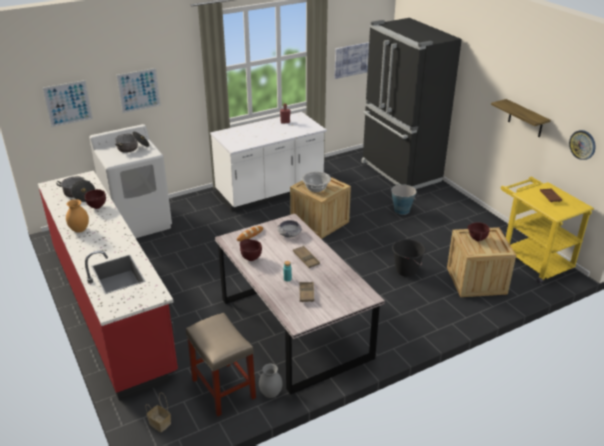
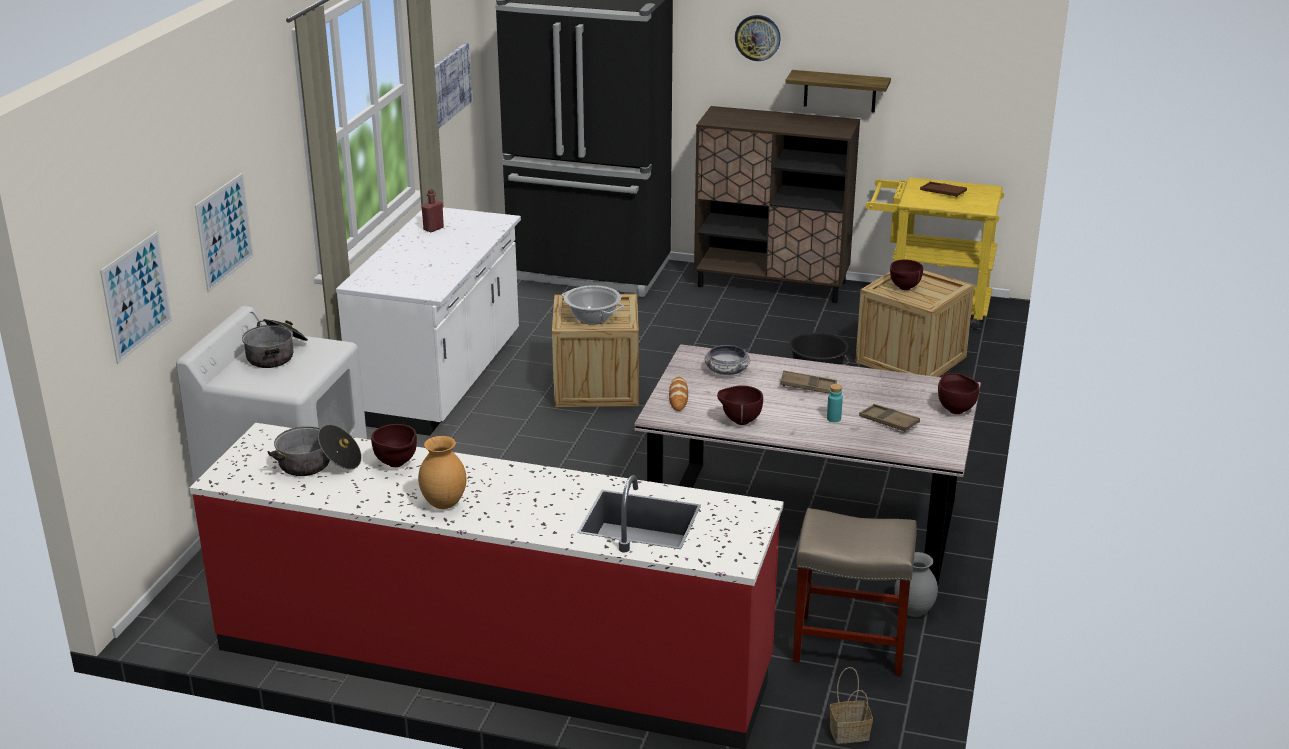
camera: 45 degrees left, 5 degrees down
(346, 306) = (955, 409): none -> brown bowl
(401, 210) = (681, 320): bucket -> none
(471, 213) = (772, 284): none -> brown cabinet
(582, 144) = (959, 98): wall clock -> wall clock (757, 37)

